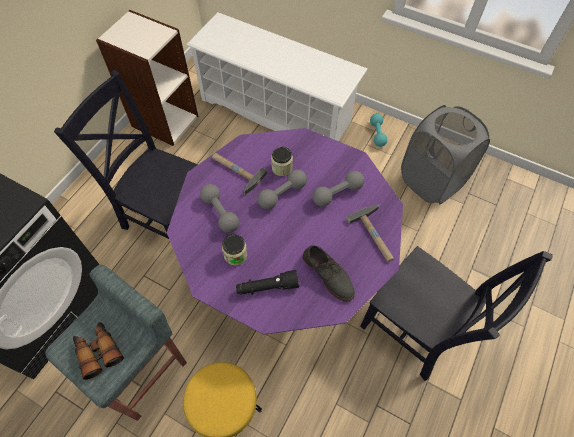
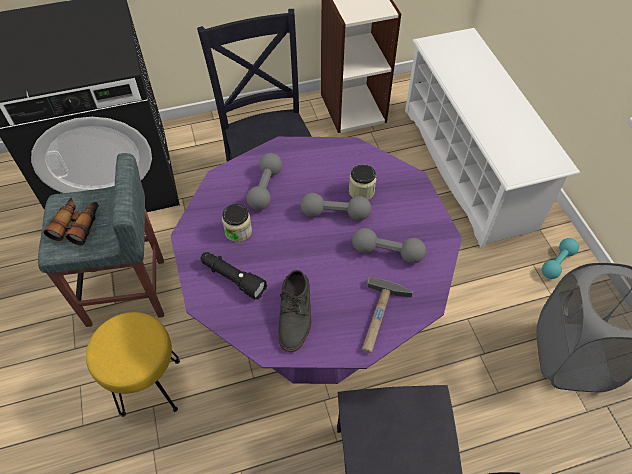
camera: 45 degrees right, 5 degrees down
(235, 171) = (316, 164): hammer -> none

